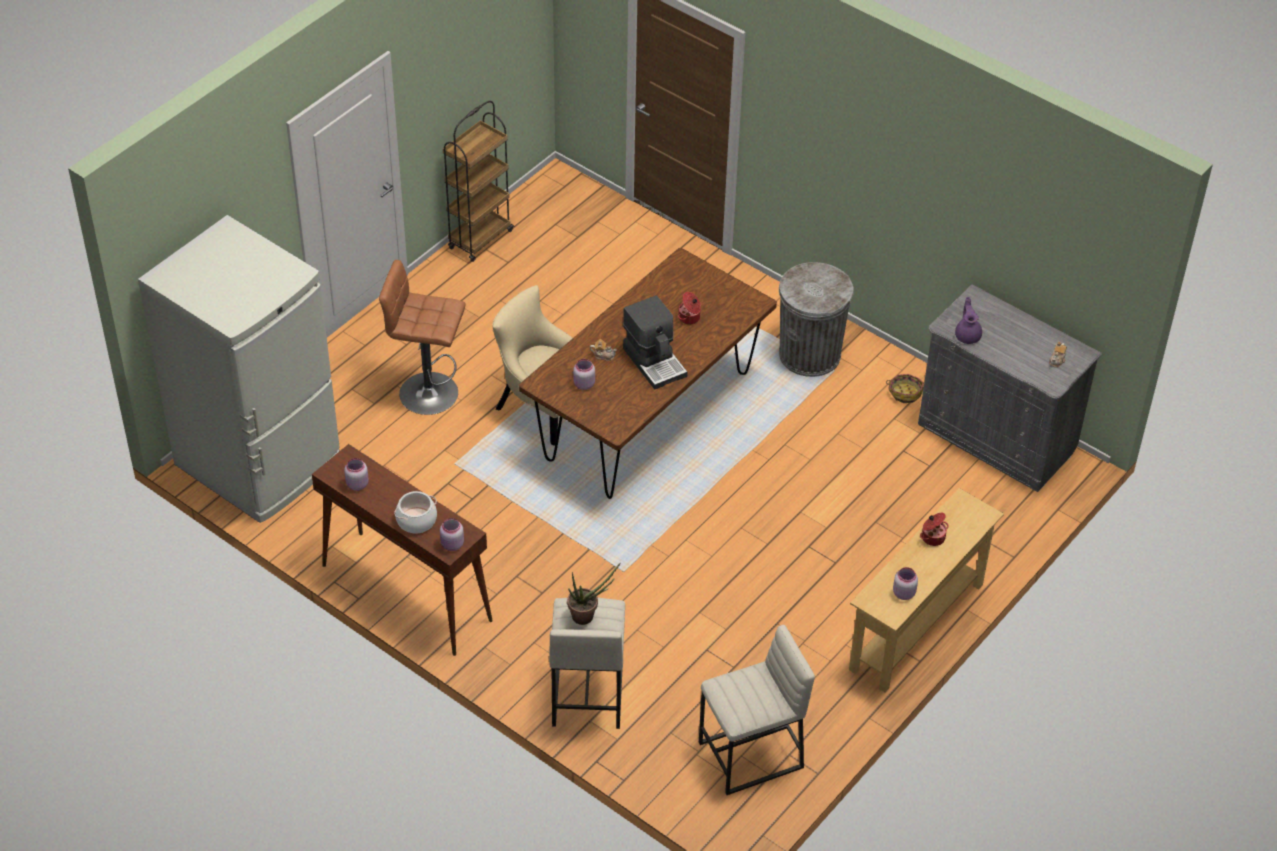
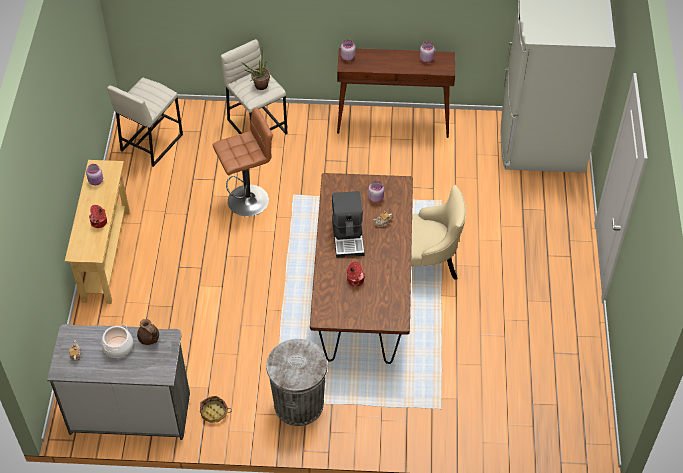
camera: 145 degrees right, 5 degrees up
(416, 520) = (377, 58): cooking pot -> cooking pot (118, 347)
(428, 393) = (501, 232): brown stool -> brown stool (248, 200)
(480, 240) = (589, 358): brown cart -> none
(655, 361) = (348, 237): coffee machine -> coffee machine turned 120 degrees counterclockwise
(967, 335) = (149, 339): purple teapot -> brown teapot

